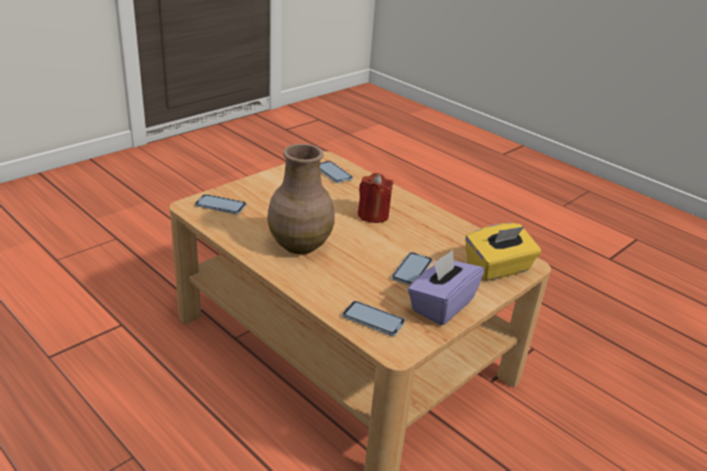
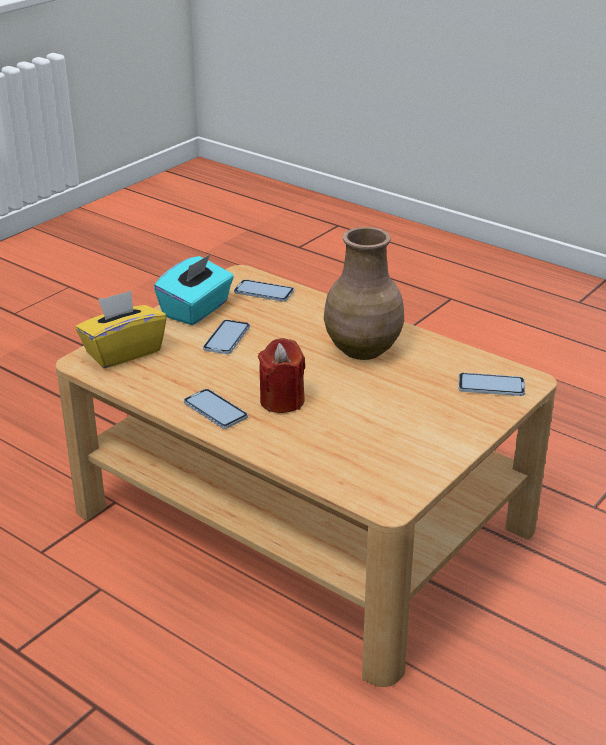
camera: 175 degrees right, 0 degrees up
(333, 173) = (362, 470): phone -> phone (215, 410)
(441, 305) = (196, 310): purple tissue box -> turquoise tissue box

